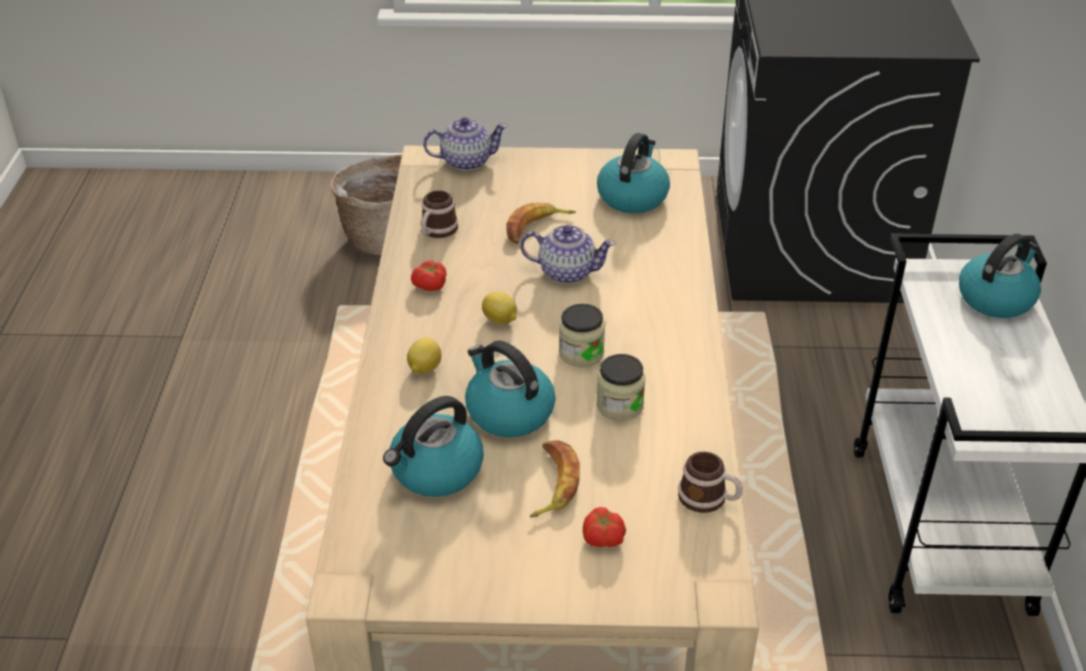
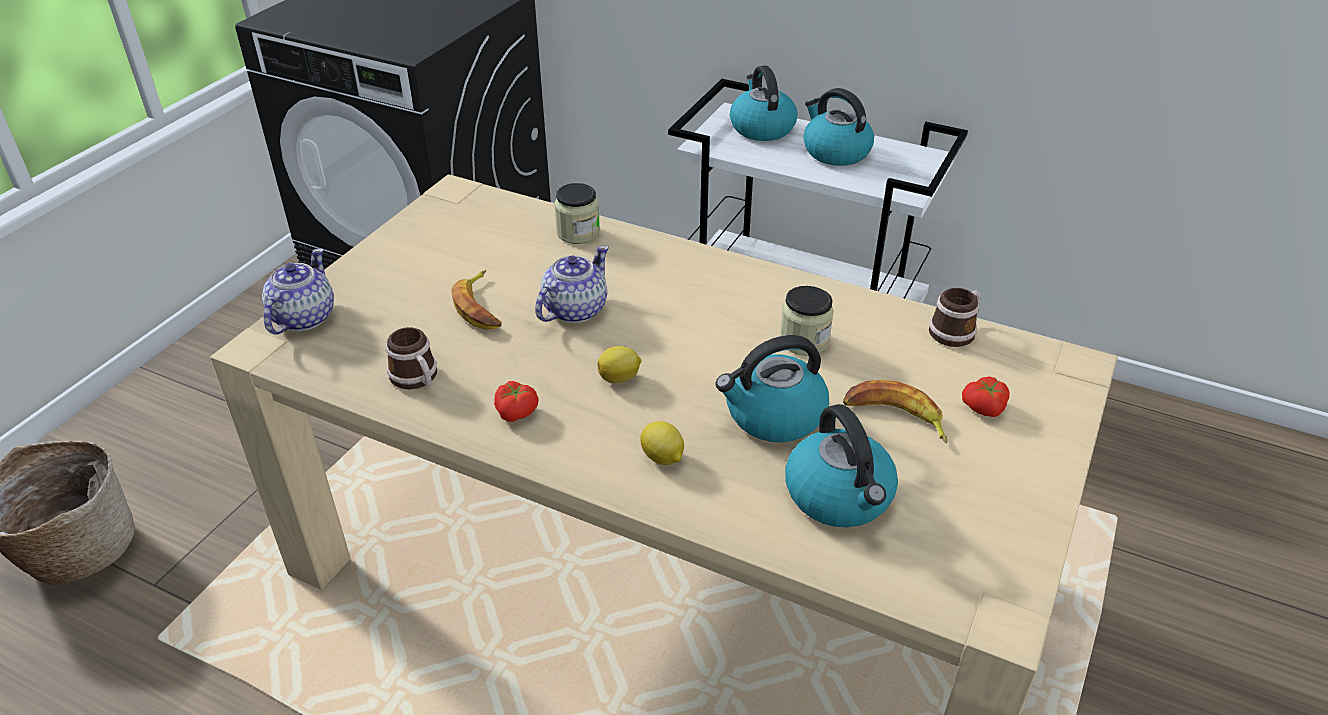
camera: 65 degrees left, 0 degrees up
(581, 353) = (711, 340): jar -> jar (578, 233)
(632, 196) = (487, 232): kettle -> kettle (835, 152)

